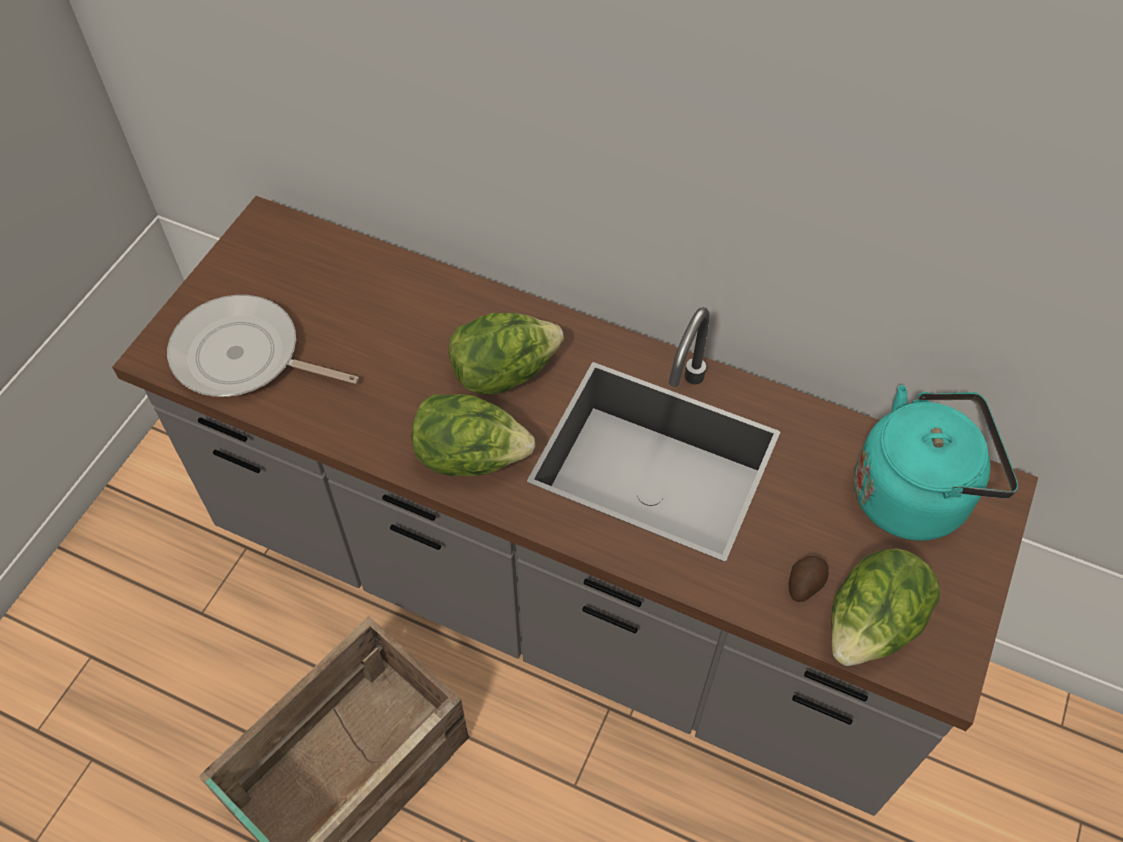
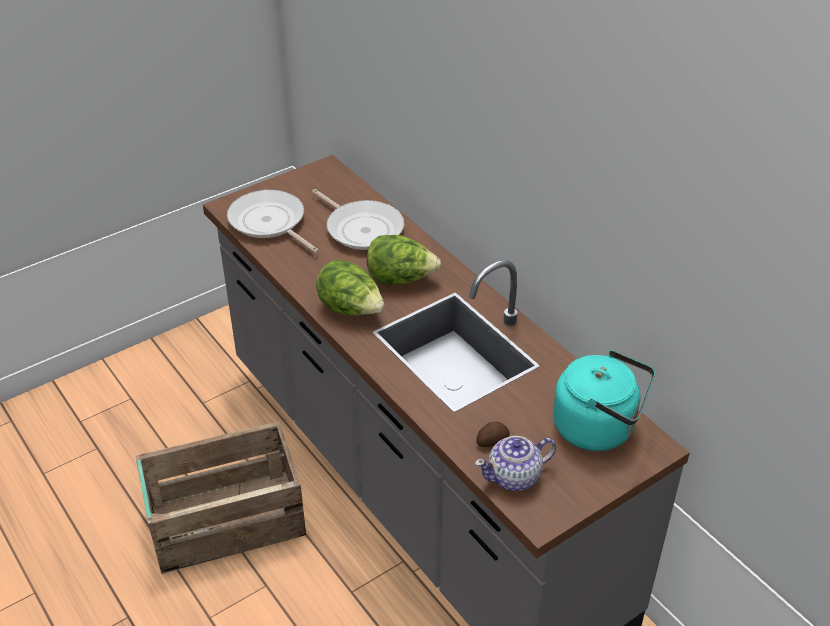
camera: 30 degrees right, 15 degrees down
(389, 309) = (362, 228): none -> frying pan
(871, 626) = (514, 477): lettuce -> teapot

